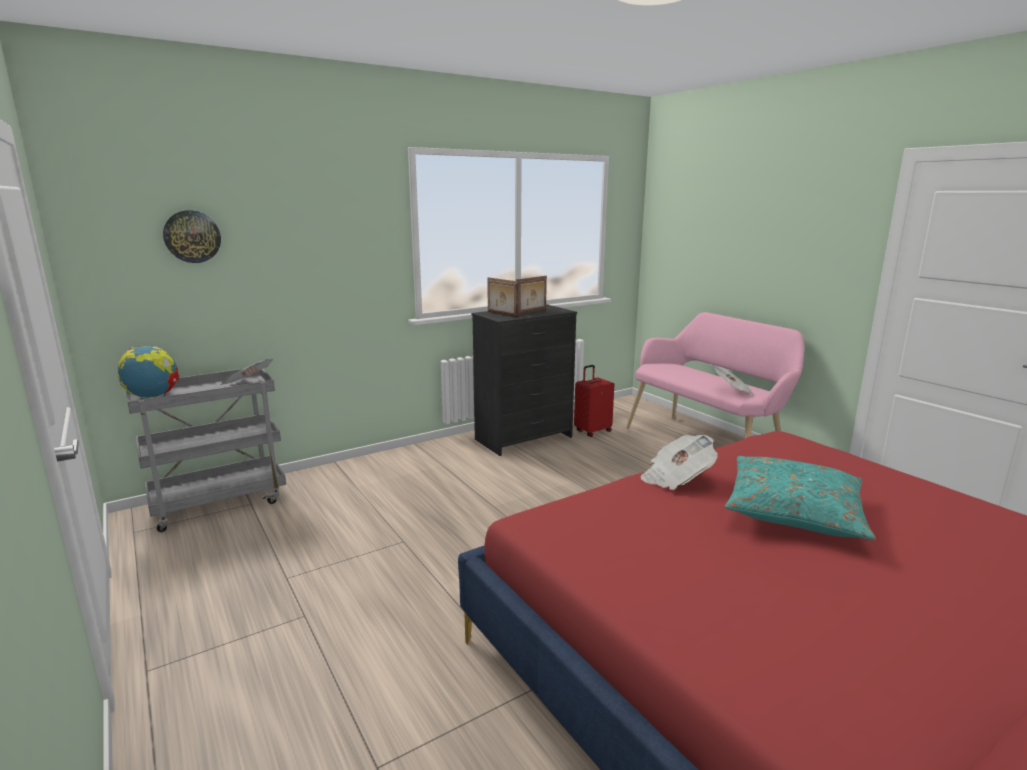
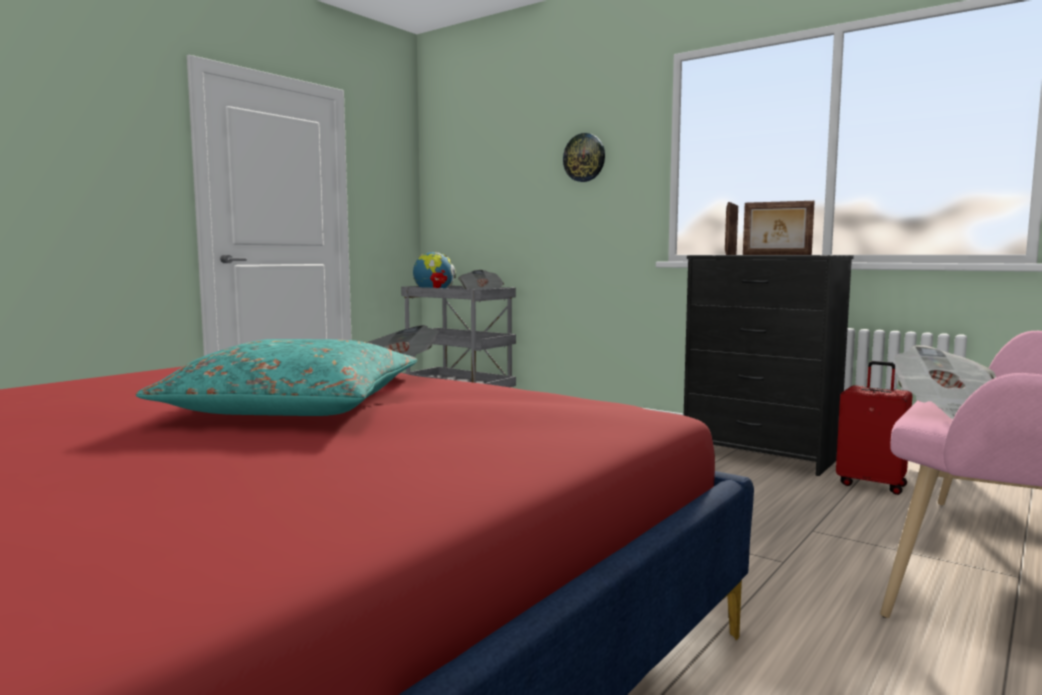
camera: 70 degrees right, 10 degrees down
(192, 236) = (488, 169): wall clock -> wall clock (584, 157)

